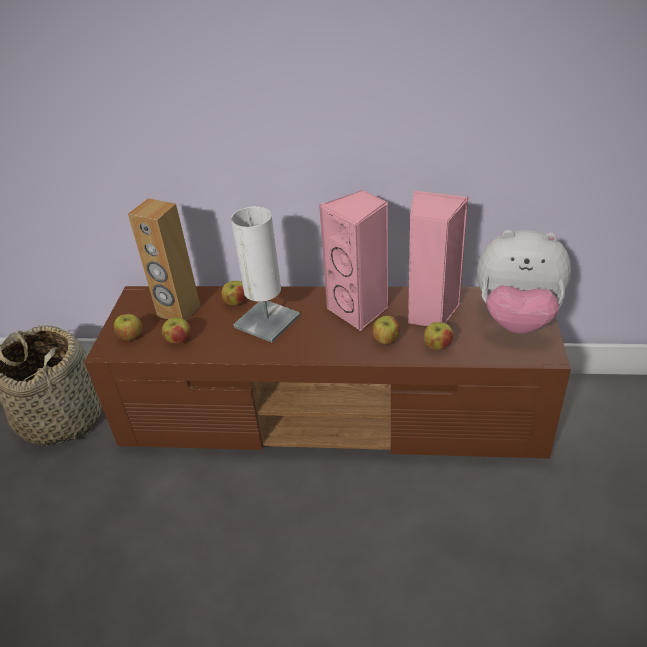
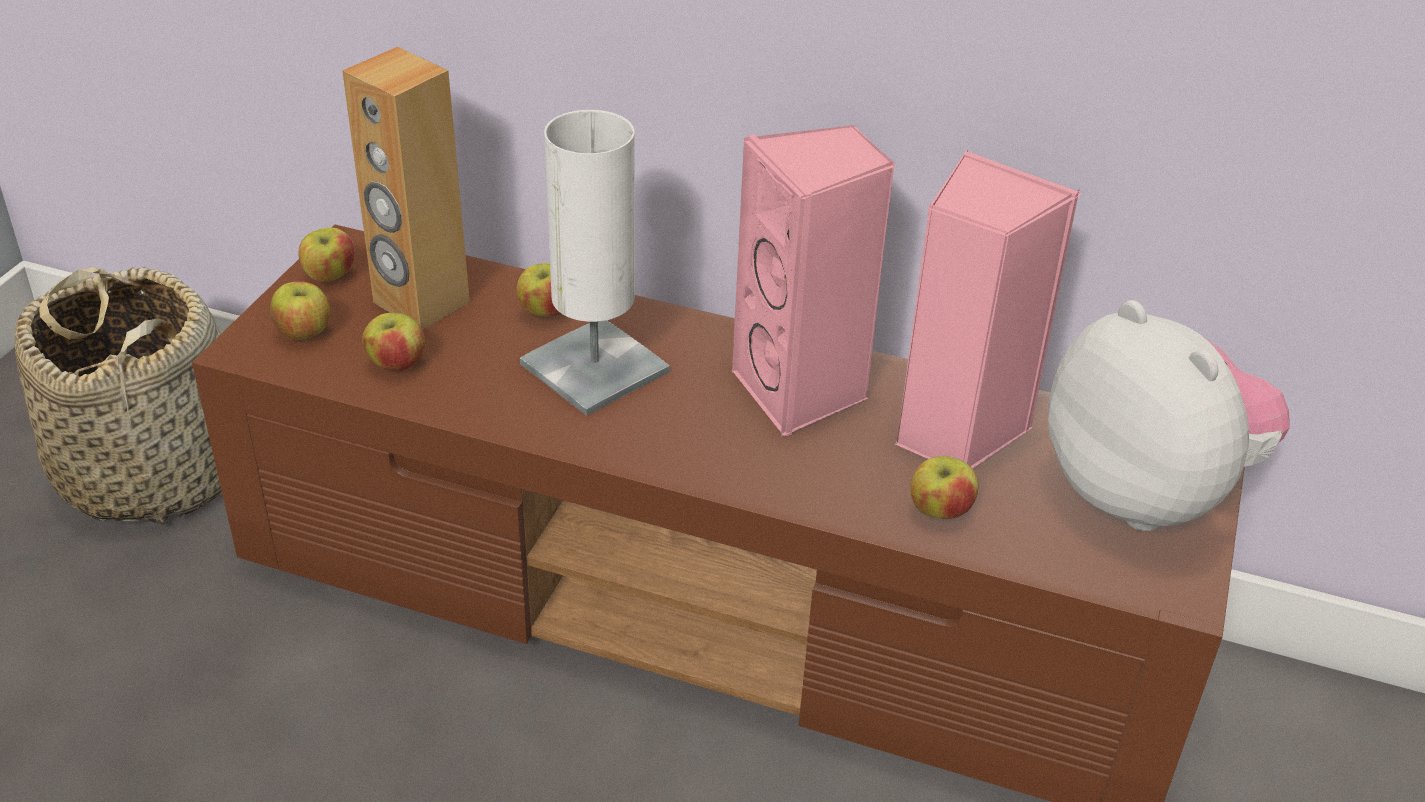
camera: 10 degrees right, 0 degrees up
(386, 340) = (832, 470): apple -> apple (330, 277)
(517, 318) = (1146, 494): plush toy -> plush toy turned 150 degrees counterclockwise

